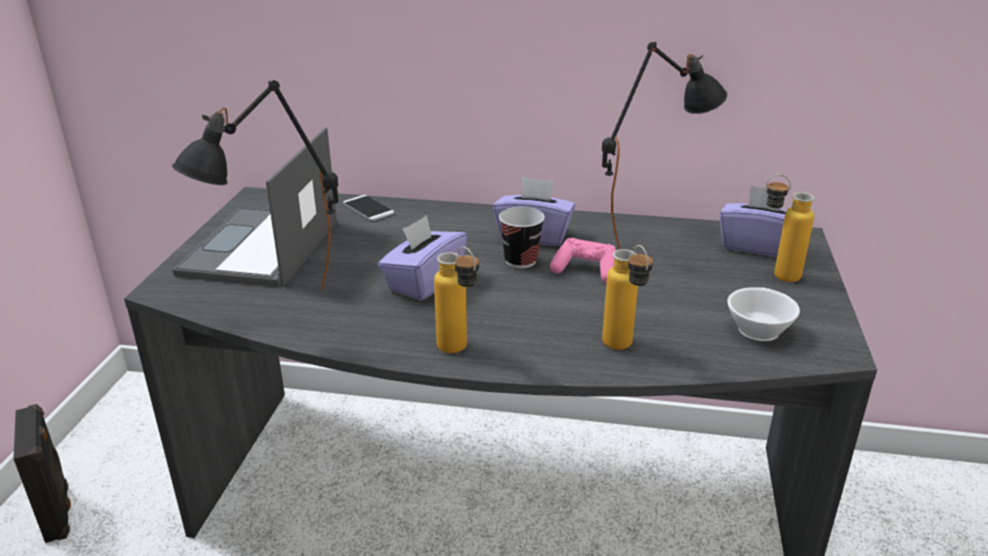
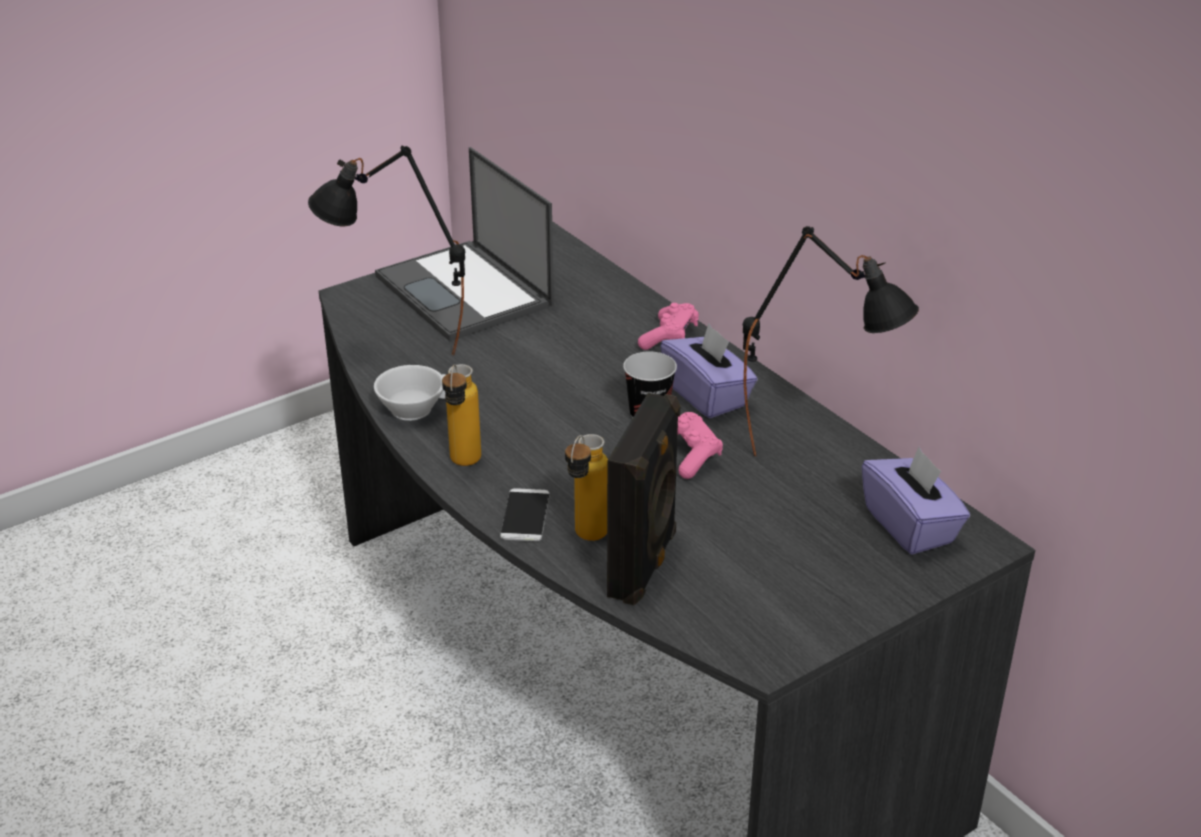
camera: 45 degrees right, 5 degrees up
(59, 513) = (290, 466): black speaker -> black speaker (644, 565)
(260, 248) = (466, 291): laptop -> laptop turned 90 degrees counterclockwise
(368, 208) = (610, 292): phone -> phone (525, 516)
(424, 282) = (537, 391): purple tissue box -> none
(453, 216) = (669, 338): none -> pink game controller
(755, 328) = (734, 594): white cup -> white cup (412, 407)
(775, 275) = (863, 563): bottle -> none

